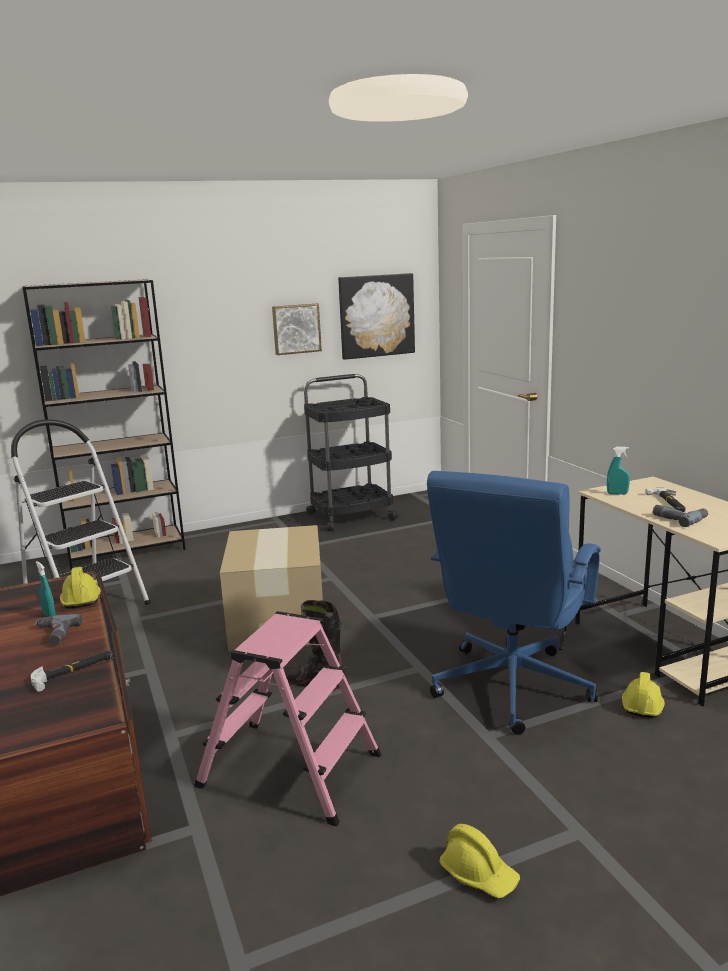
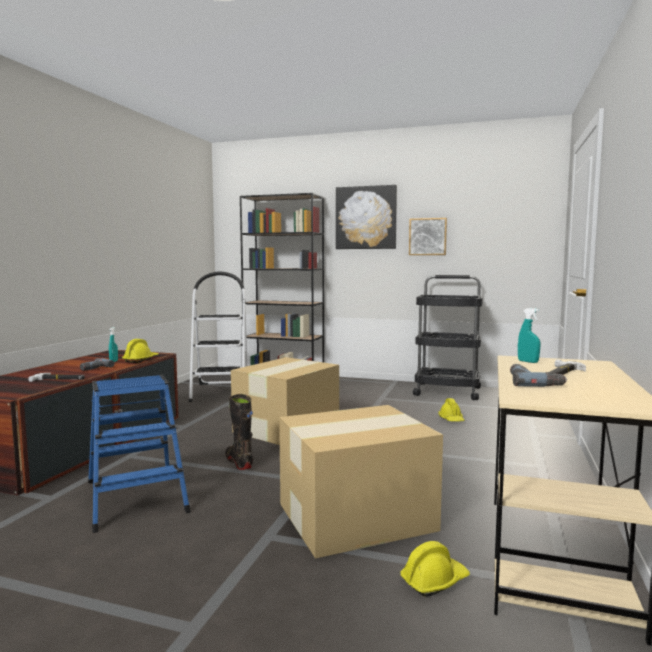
camera: 40 degrees right, 10 degrees down
(289, 770) = (136, 495): pink step ladder -> blue step ladder
(376, 316) = (500, 230): picture -> picture (366, 218)
(479, 874) = (88, 605): yellow hard hat -> yellow hard hat (451, 419)
(512, 684) = (353, 516): blue office chair -> cardboard box

